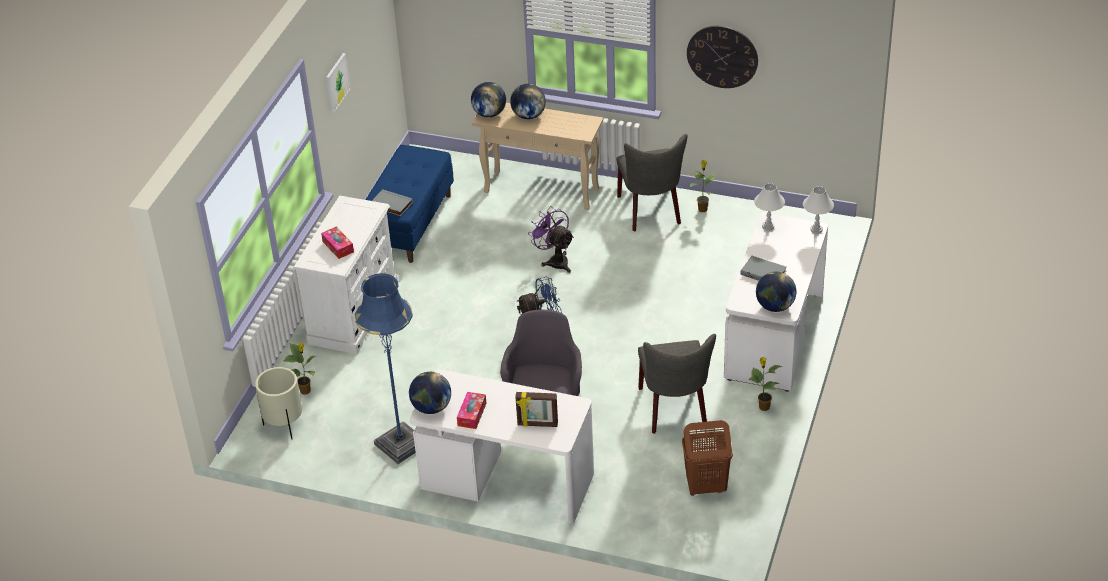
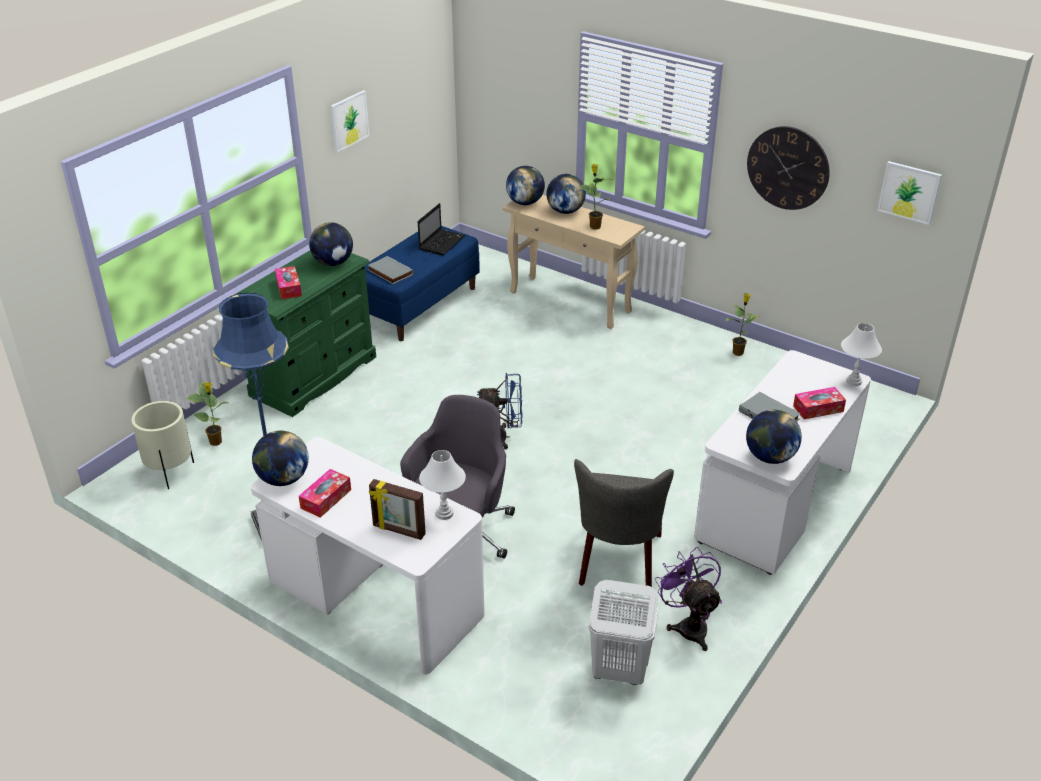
camera: 15 degrees right, 5 degrees down
(354, 313) = (314, 376): white dresser -> green dresser
(361, 214) = (333, 263): none -> globe
(421, 163) = (442, 242): none -> laptop
(555, 261) = (552, 370): purple fan -> purple fan (688, 625)
(651, 212) = (679, 344): grey chair -> none
(705, 487) = (618, 671): brown laundry basket -> white laundry basket
(763, 407) = (732, 586): potted plant -> potted plant (594, 226)
(768, 226) = (793, 366): white table lamp -> white table lamp (444, 513)
(797, 259) = (818, 409): none -> tissue box
(824, 65) = (909, 192): none -> picture

